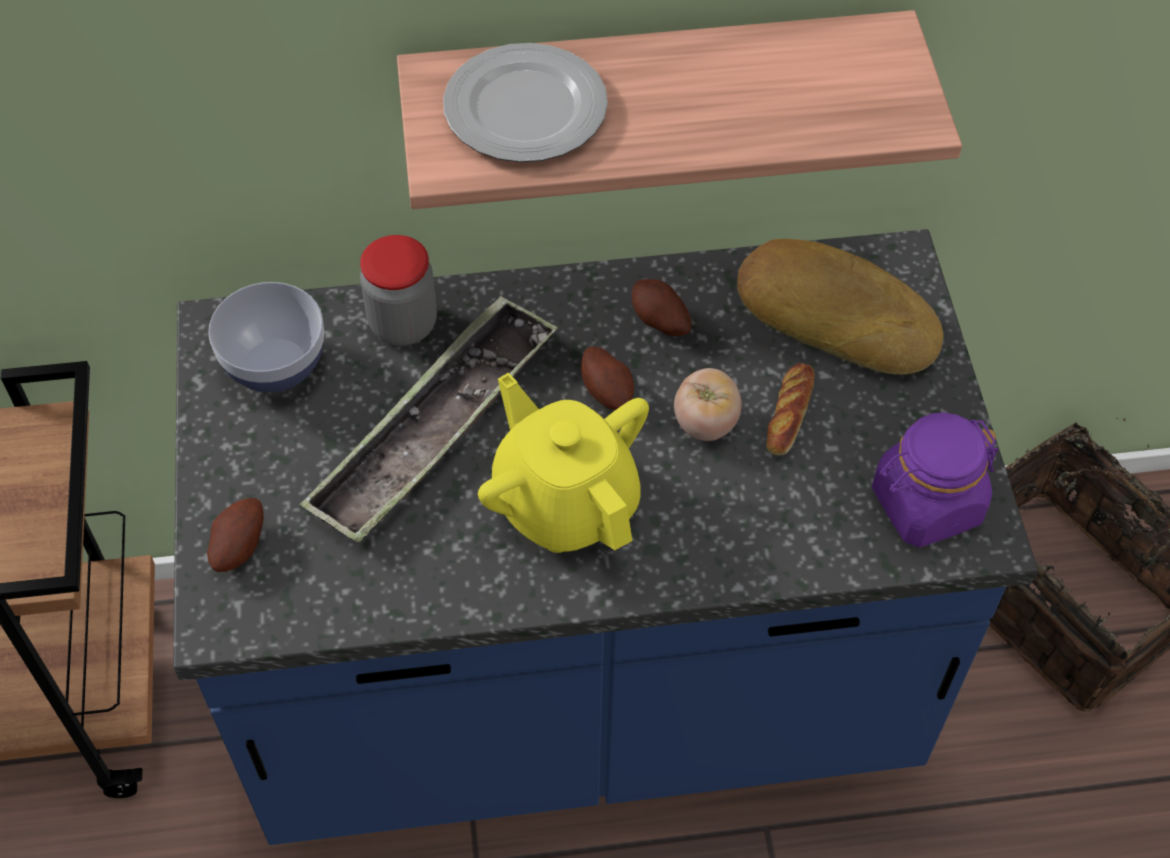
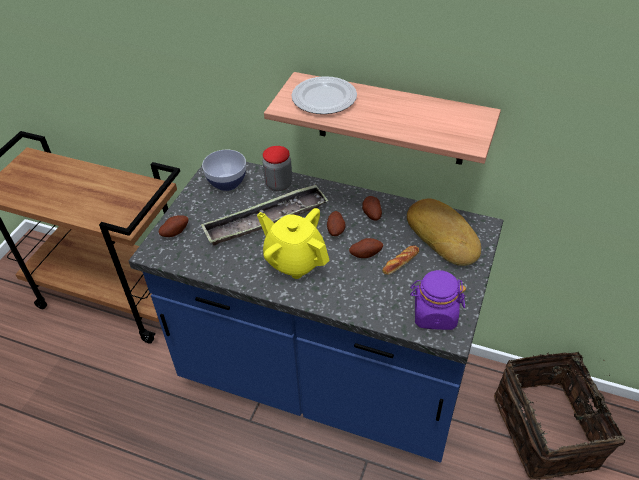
camera: 30 degrees right, 10 degrees down
(565, 502) = (294, 260): yellow teapot -> yellow teapot turned 45 degrees counterclockwise
(705, 423) = (365, 254): tomato -> potato

